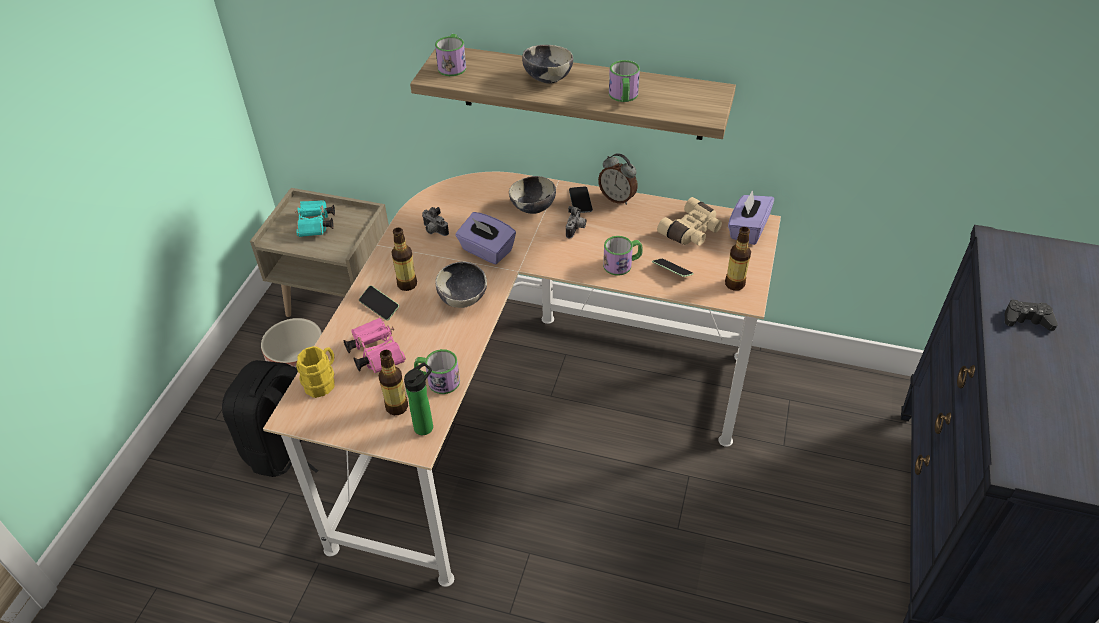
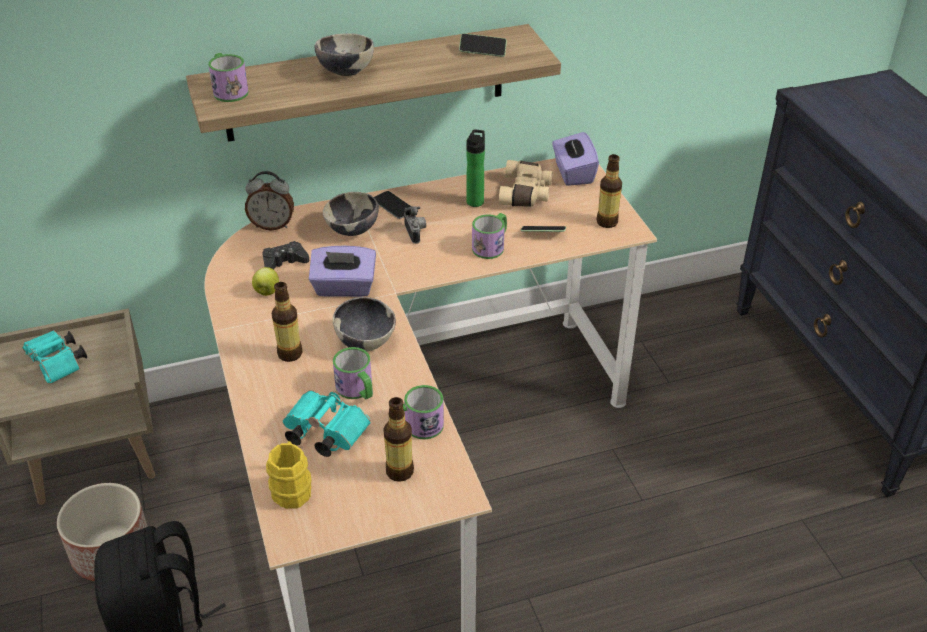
camera: 35 degrees left, 5 degrees down
(375, 353) = (323, 433): pink binoculars -> turquoise binoculars
(379, 307) = (281, 388): phone -> phone (482, 51)
(426, 426) = (448, 473): bottle -> bottle (475, 200)
(434, 231) = (267, 292): camera -> apple
(617, 198) = (428, 190): alarm clock -> alarm clock (272, 225)
(623, 97) = (439, 64): mug -> mug (357, 390)
(1026, 319) = (882, 144): black game controller -> black game controller (284, 262)

